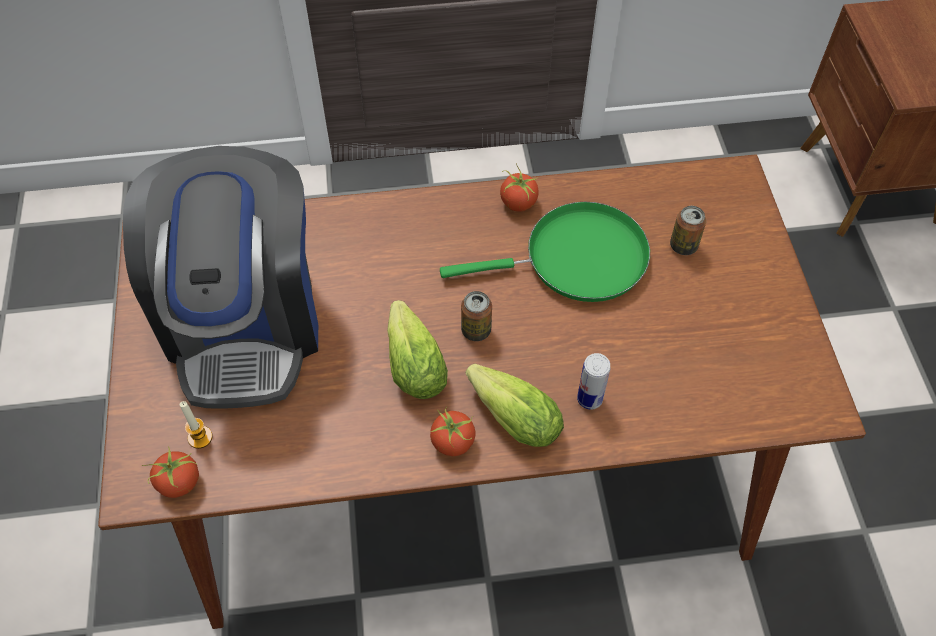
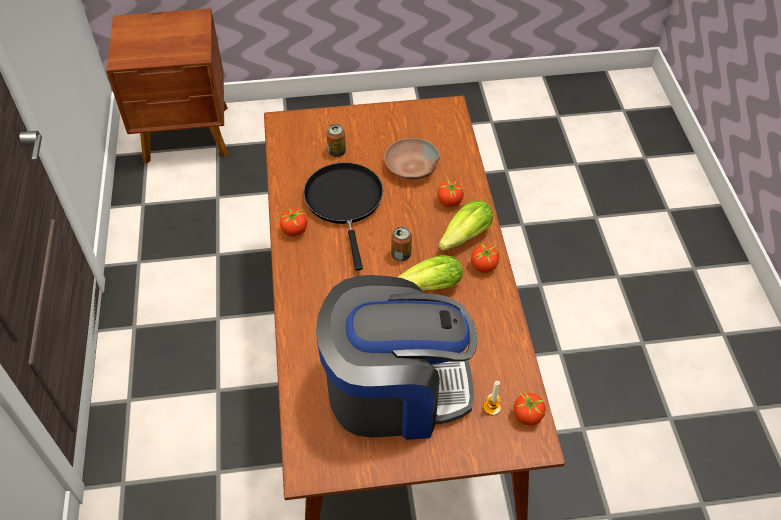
camera: 90 degrees left, 5 degrees down
(577, 259) = (345, 202): green frying pan -> black frying pan
(589, 399) = (449, 201): can -> tomato
(663, 345) = (410, 167): none -> brown bowl

